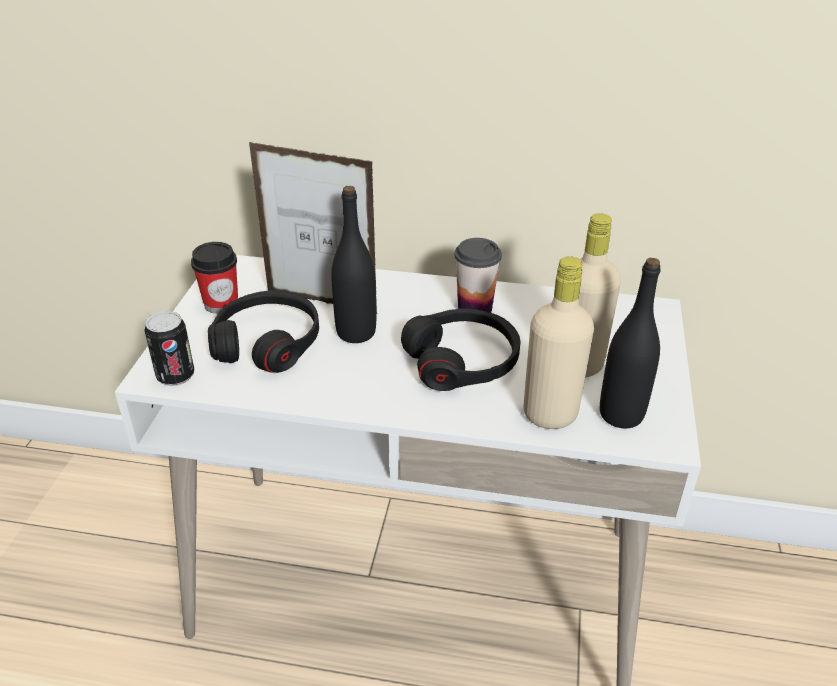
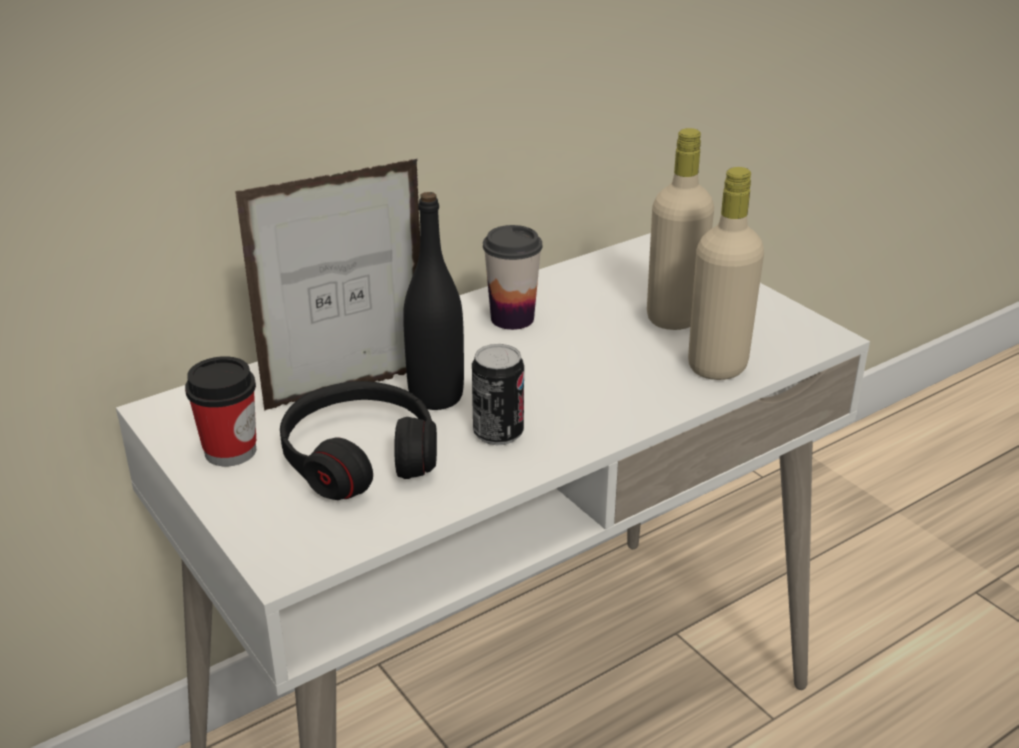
camera: 45 degrees left, 5 degrees down
(175, 376) = (313, 545): can -> can (498, 433)
(462, 361) = (578, 366): black headphones -> none
(621, 415) = (765, 336): black bottle -> none

